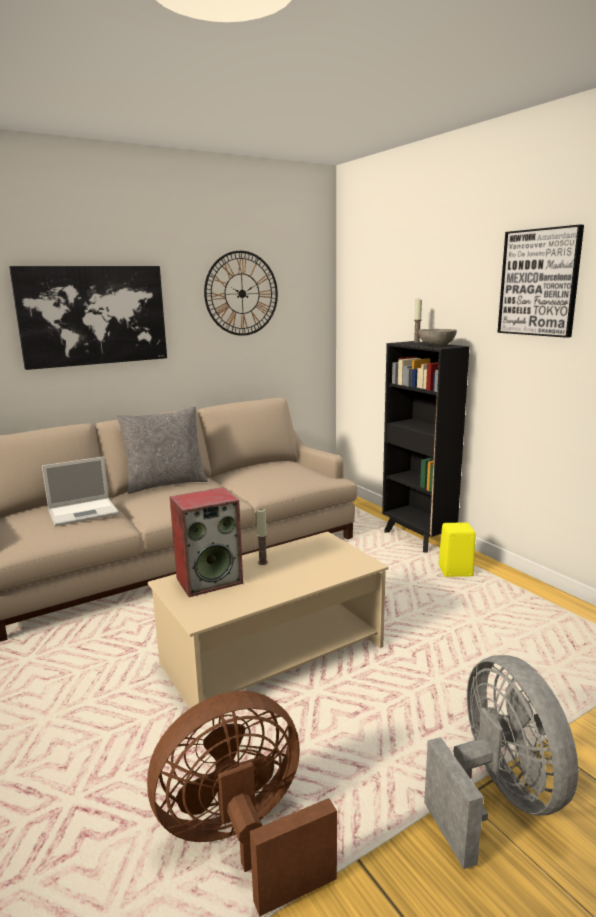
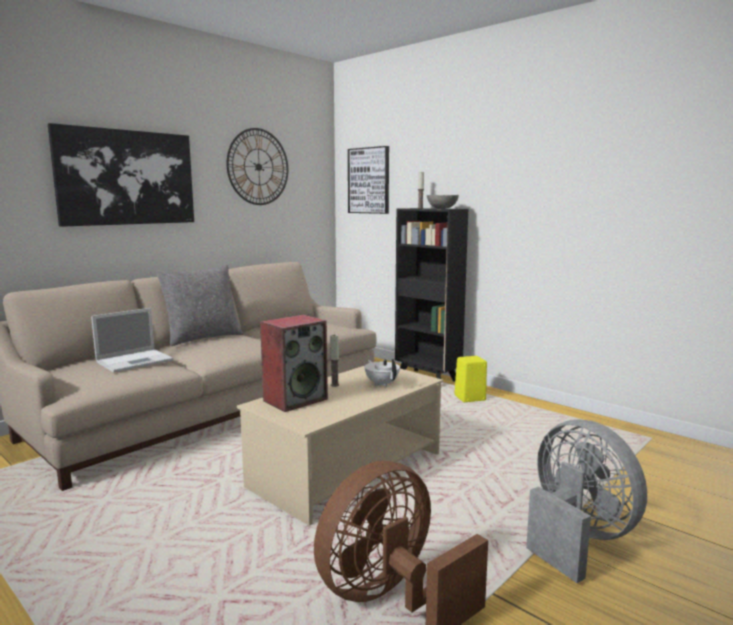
camera: 15 degrees left, 5 degrees down
(314, 566) = (382, 384): none -> white teapot
(539, 282) = (526, 155): picture -> picture (369, 180)

